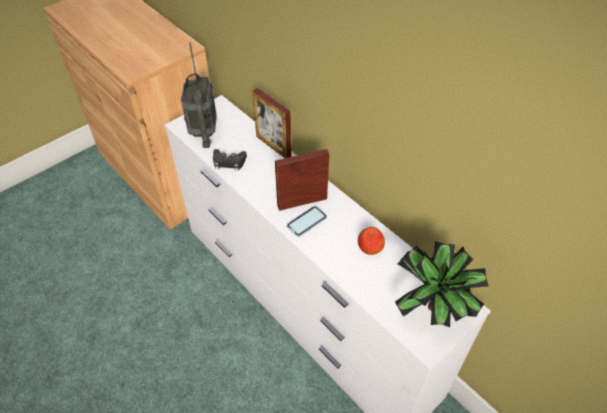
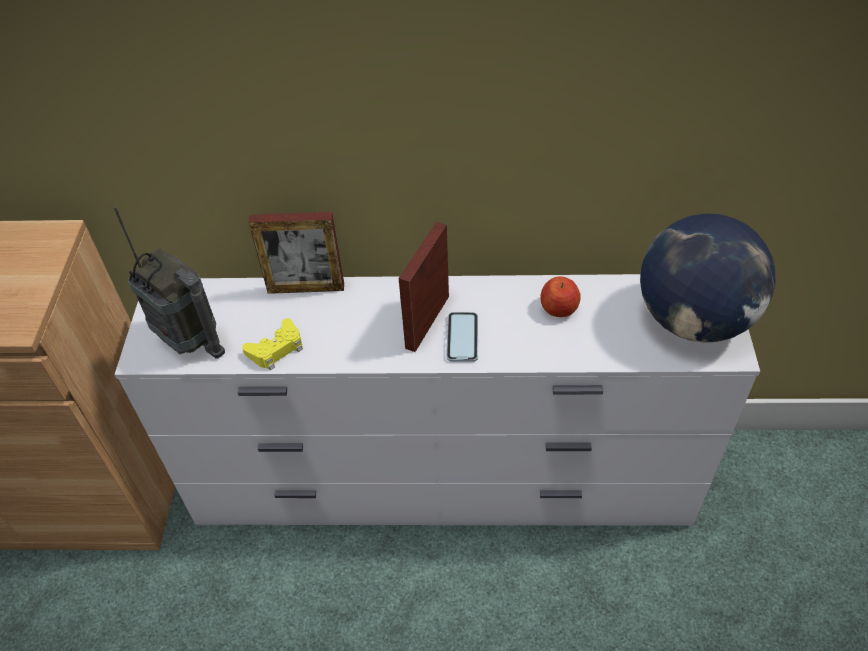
camera: 45 degrees left, 0 degrees up
(229, 162) = (276, 349): black game controller -> yellow game controller
(431, 313) = (694, 319): potted plant -> globe

